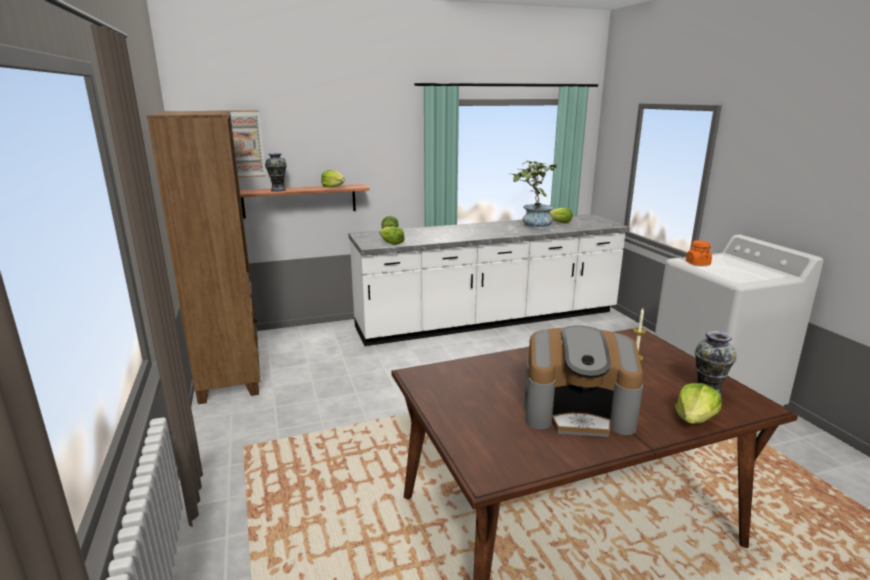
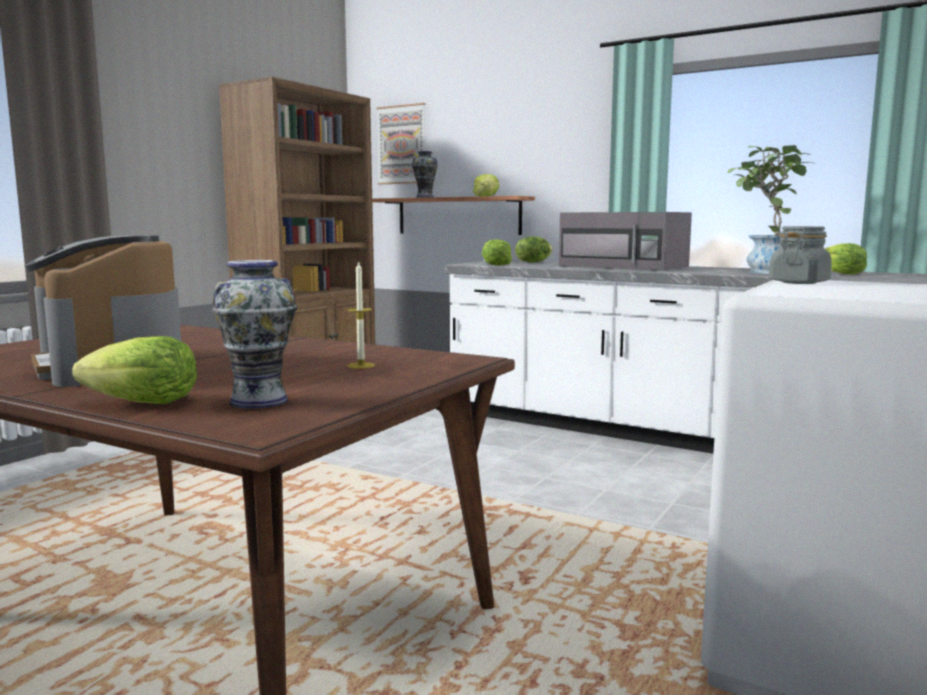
camera: 50 degrees right, 10 degrees down
(459, 231) = (624, 266): none -> grey microwave
(697, 263) = (799, 282): orange jar -> grey jar

